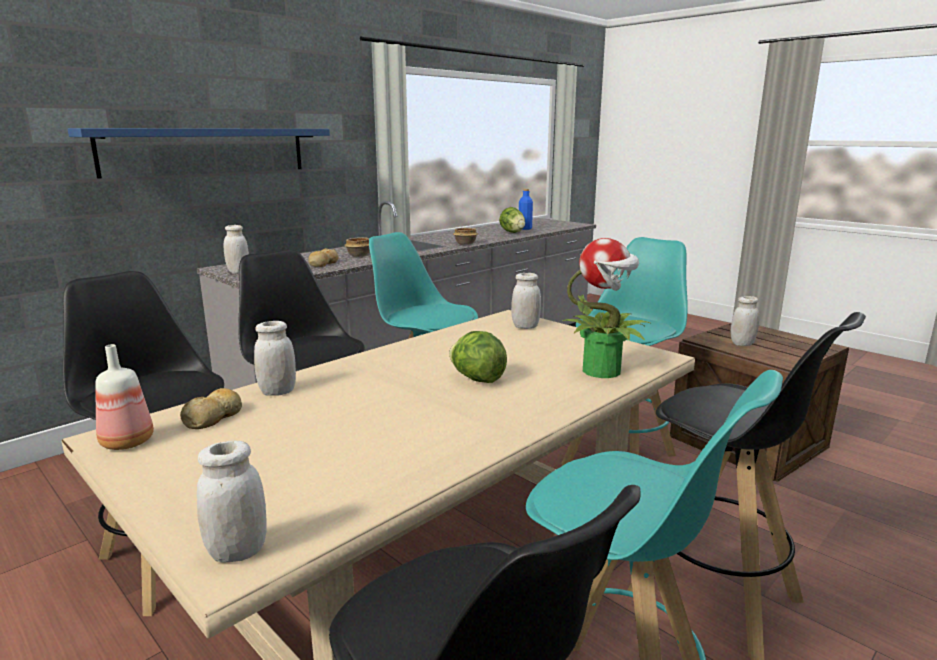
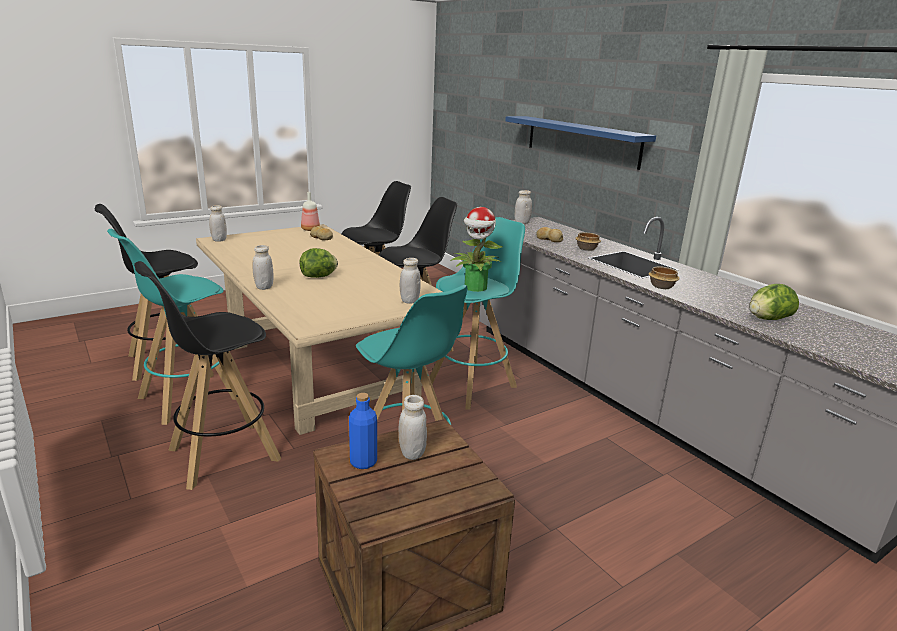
camera: 100 degrees right, 5 degrees up
(277, 392) = (340, 245): white jar -> white jar (264, 287)
(525, 228) = (815, 332): blue bottle -> blue bottle (363, 462)
(603, 371) = (300, 305): potted plant -> potted plant (475, 287)

